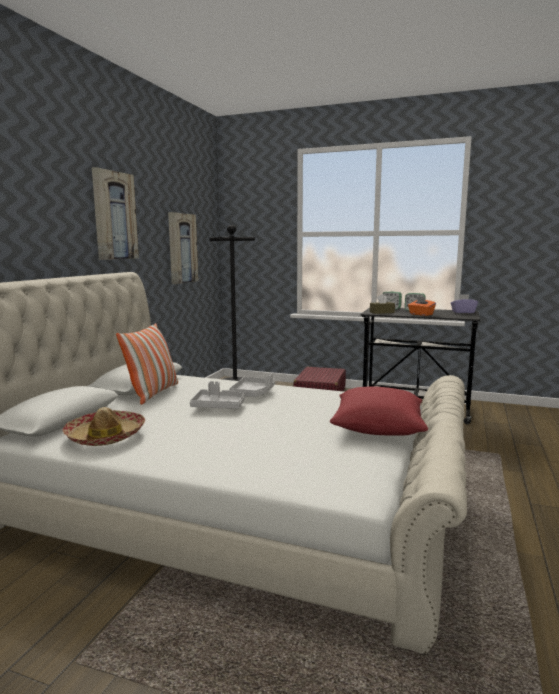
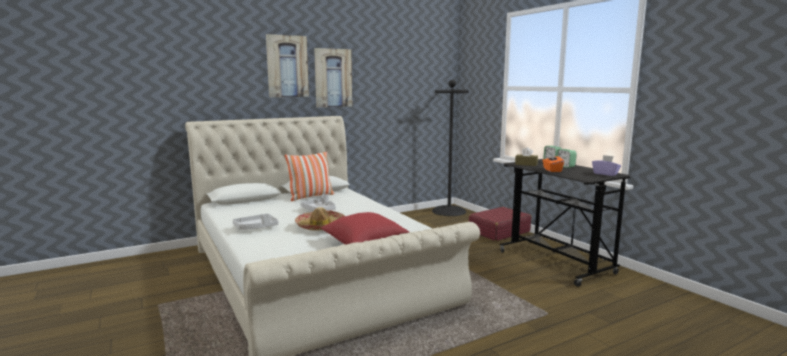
camera: 40 degrees right, 0 degrees up
(105, 436) = (242, 211): hat -> hat (320, 226)
(182, 248) = (405, 98): picture -> picture (287, 66)
(253, 393) = (355, 208): grey tray -> grey tray (256, 227)

